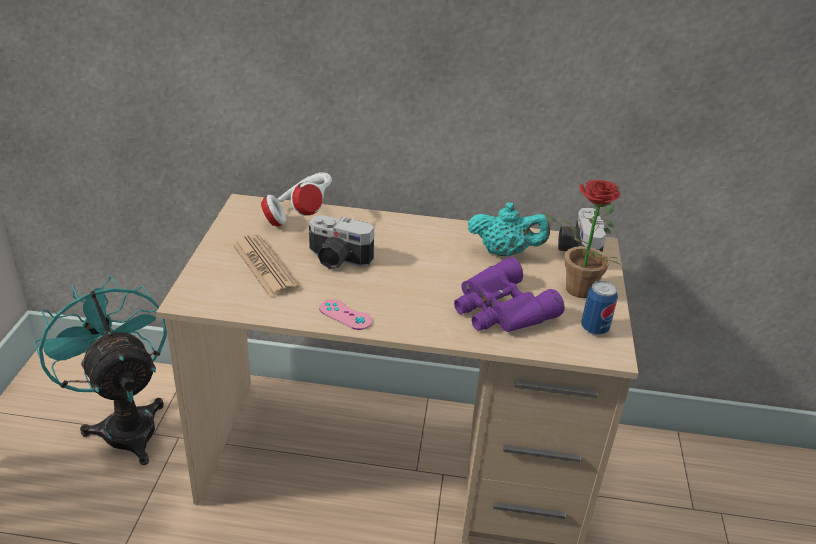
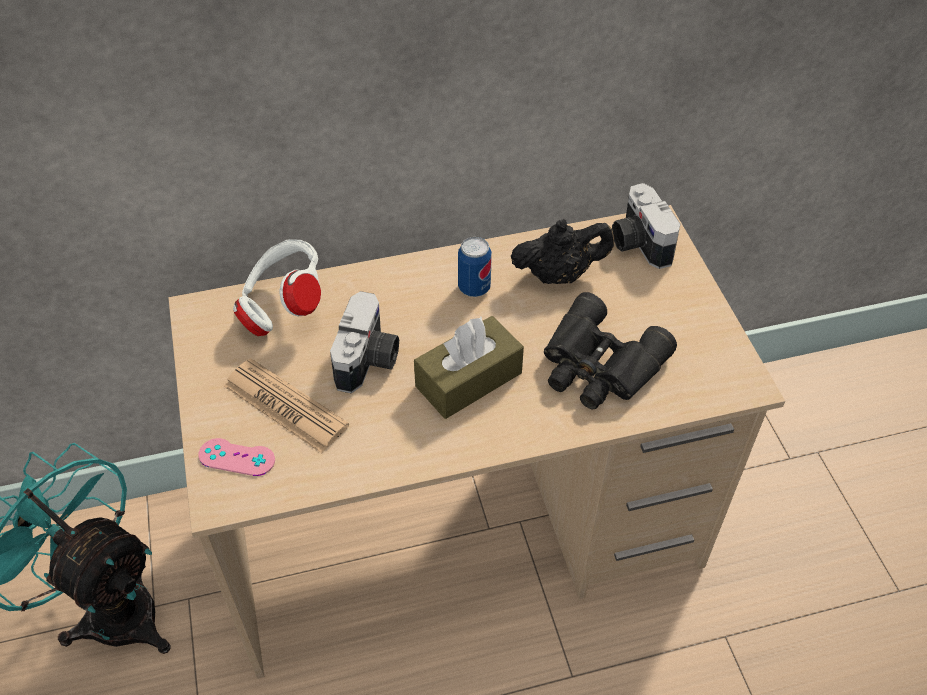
camera: 20 degrees left, 15 degrees up
(337, 259) = (369, 360): camera -> camera turned 75 degrees counterclockwise
(345, 315) = (428, 444): pink game controller -> pink game controller (237, 457)
(399, 289) = (468, 379): none -> brown tissue box
(500, 309) = (598, 366): purple binoculars -> black binoculars
(504, 252) = (559, 275): turquoise teapot -> black teapot
(573, 289) = (662, 305): potted plant -> none
(594, 328) = (712, 354): can -> can (474, 288)

